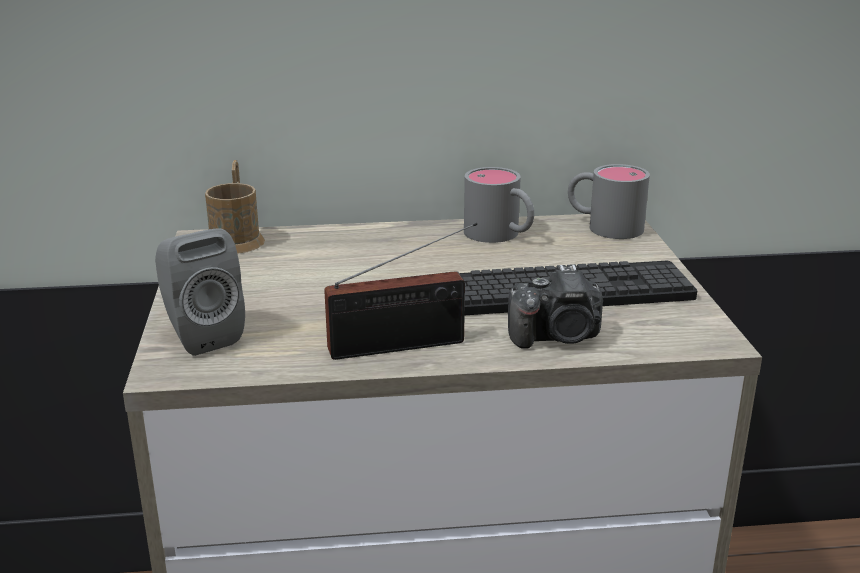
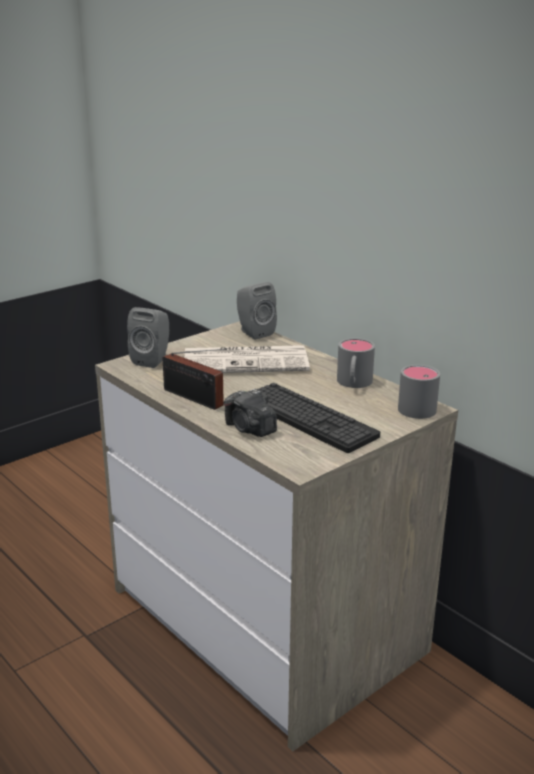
camera: 55 degrees right, 0 degrees up
(236, 238) = (253, 332): brown mug -> grey speaker
(328, 271) = (247, 361): none -> newspaper

